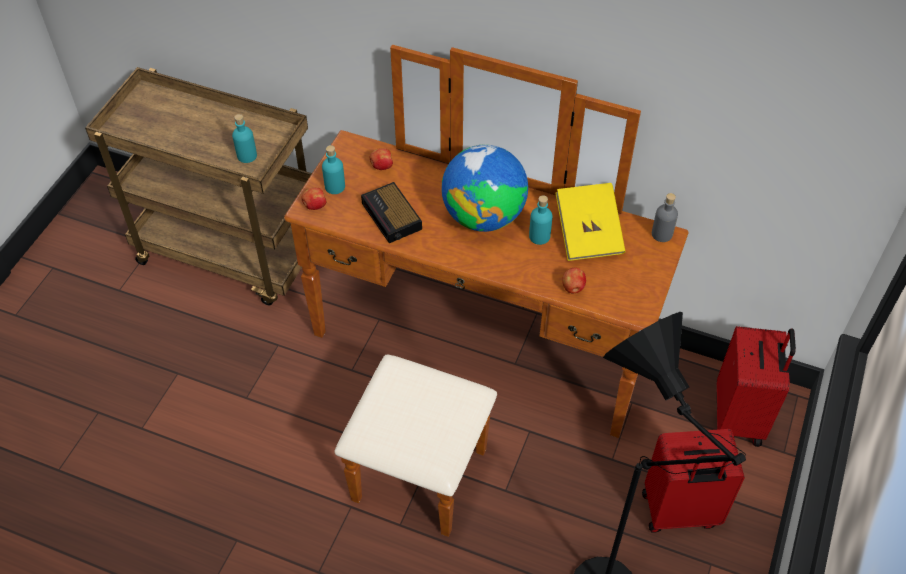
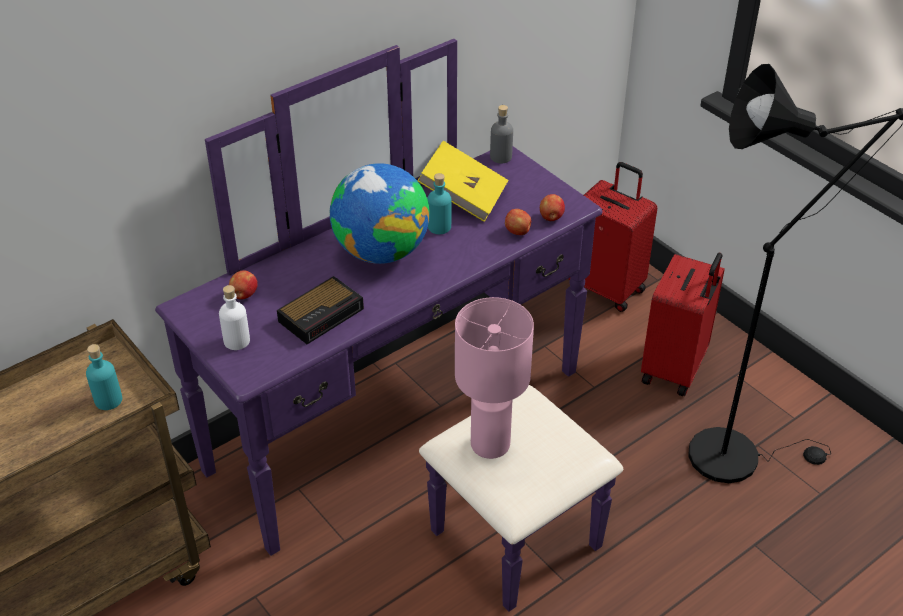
camera: 60 degrees left, 10 degrees down
(314, 206) = (249, 367): apple -> apple (551, 218)
(335, 187) = (237, 341): turquoise bottle -> white bottle
(392, 217) = (322, 314): alarm clock -> alarm clock turned 45 degrees counterclockwise
(406, 392) = (489, 443): none -> pink table lamp
(469, 372) = (423, 444): brown dresser -> purple dresser

